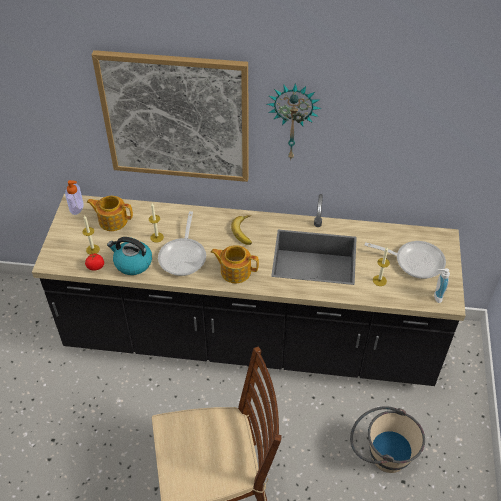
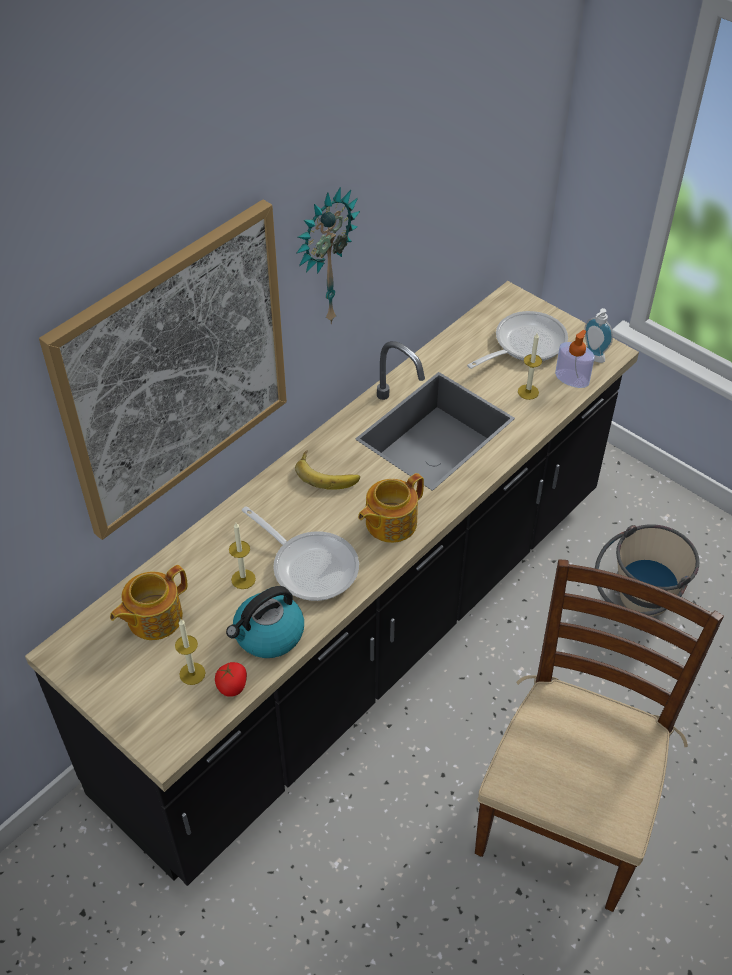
camera: 55 degrees left, 0 degrees up
(76, 207) = (75, 652): soap dispenser -> soap dispenser (572, 378)

